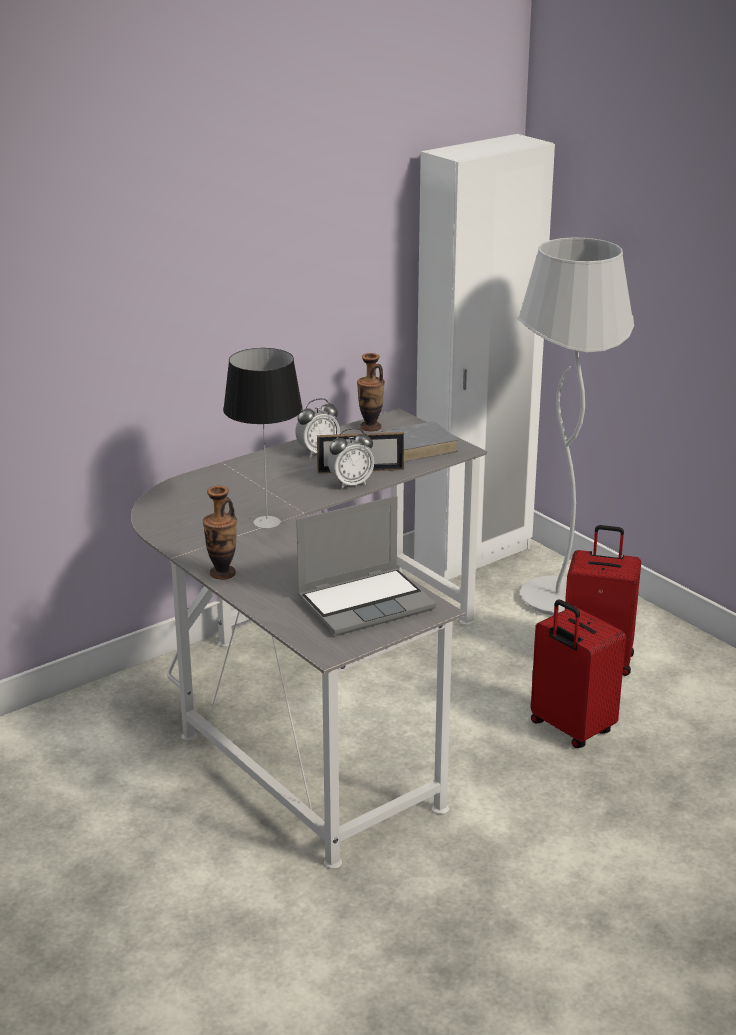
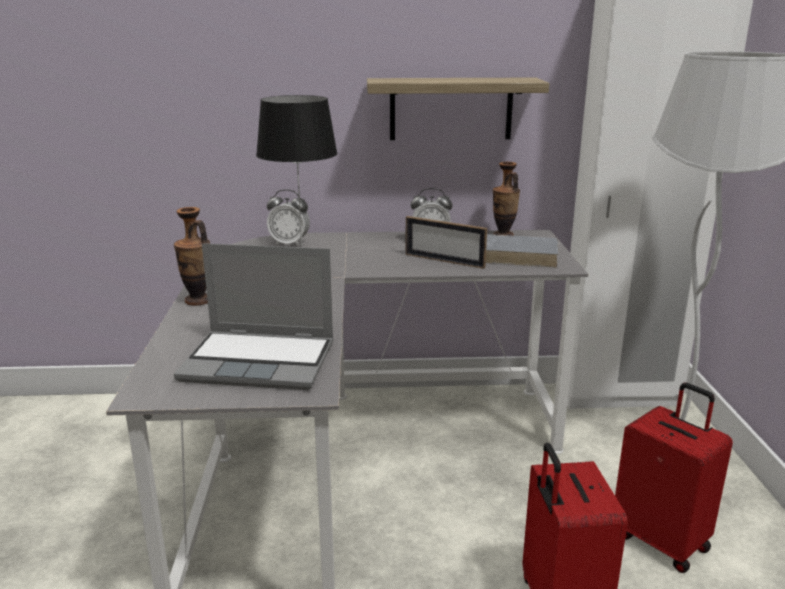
camera: 35 degrees right, 5 degrees down
(305, 311) = (451, 109): none -> shelf
(351, 483) = (420, 267): alarm clock -> alarm clock (289, 244)

